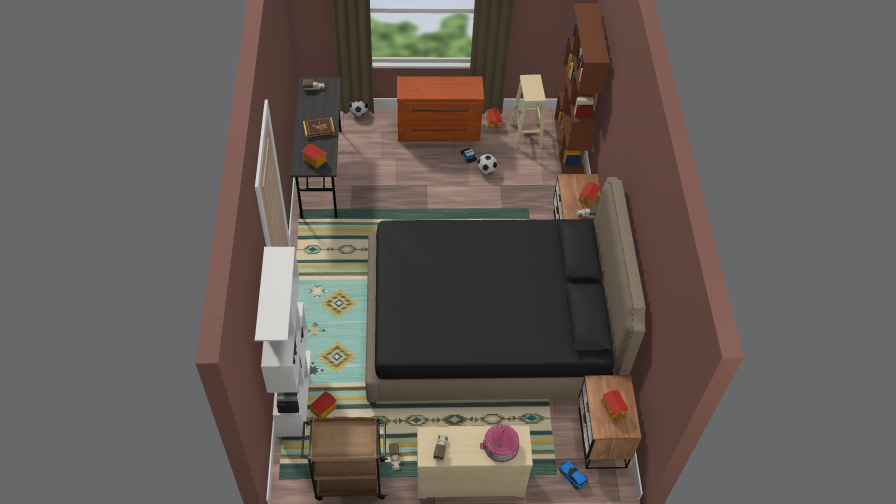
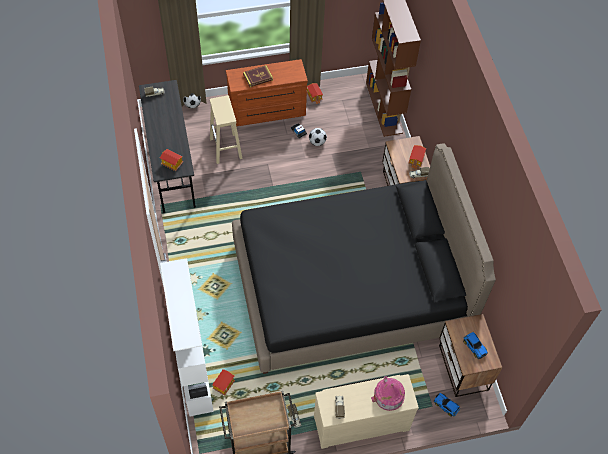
camera: 10 degrees left, 5 degrees up
(319, 129) = (168, 133): book -> book (258, 77)
(526, 136) = (345, 104): beige stool -> beige stool (226, 149)
(613, 409) = (474, 346): toy house -> toy car

